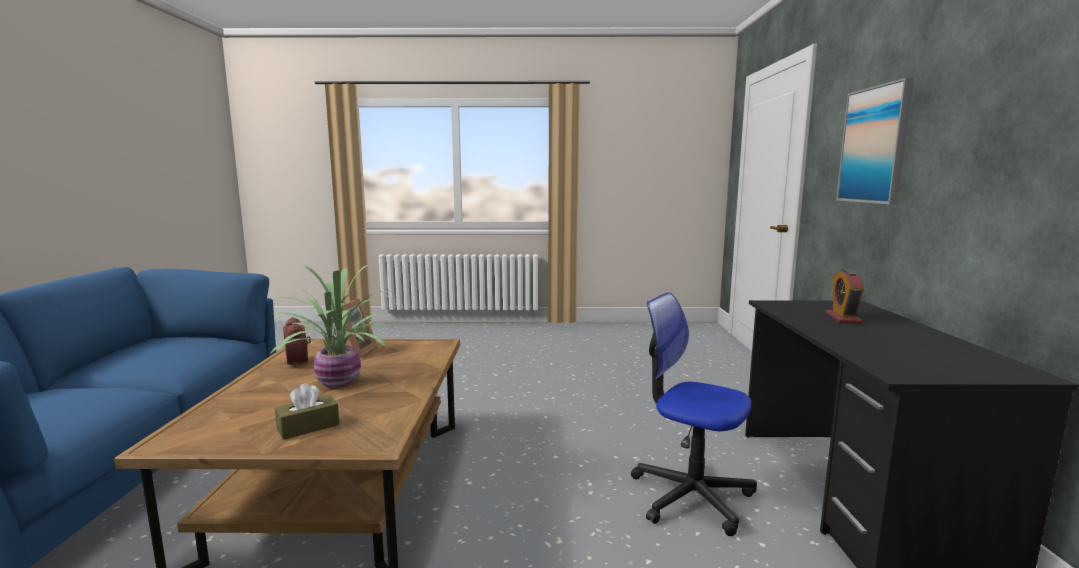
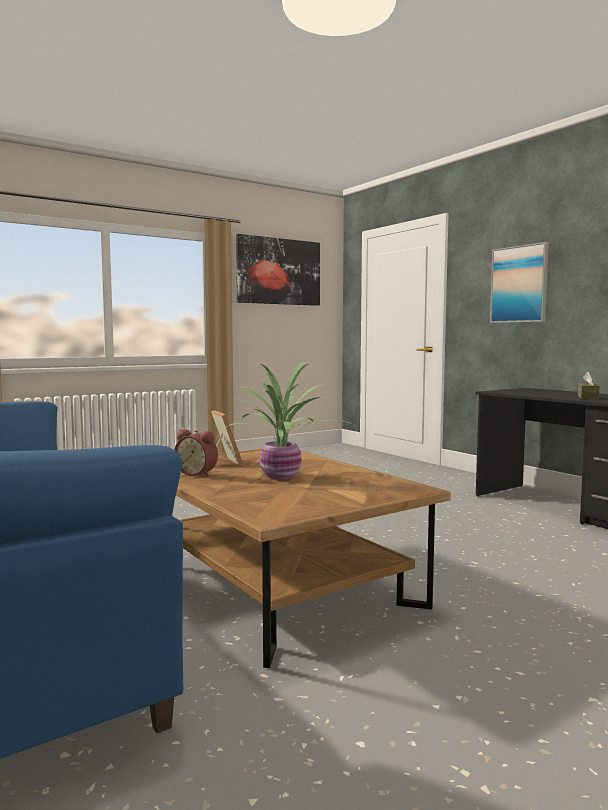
camera: 35 degrees left, 5 degrees down
(308, 427) = (345, 494): brown tissue box -> brown tissue box (588, 397)
(641, 132) = (278, 271): none -> picture
(690, 496) = (500, 526): office chair -> none
(843, 318) = (546, 393): alarm clock -> none

